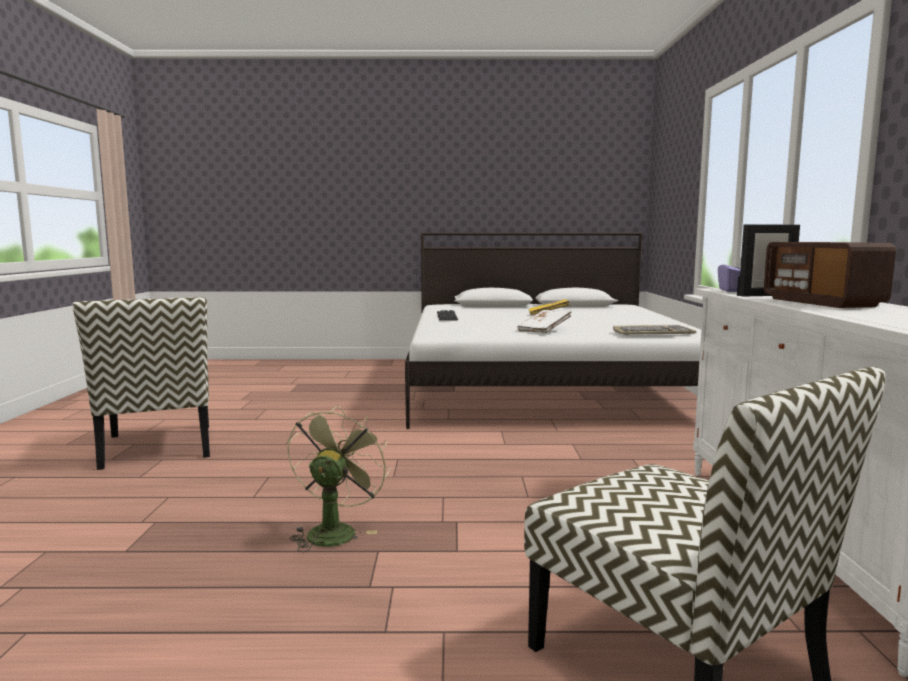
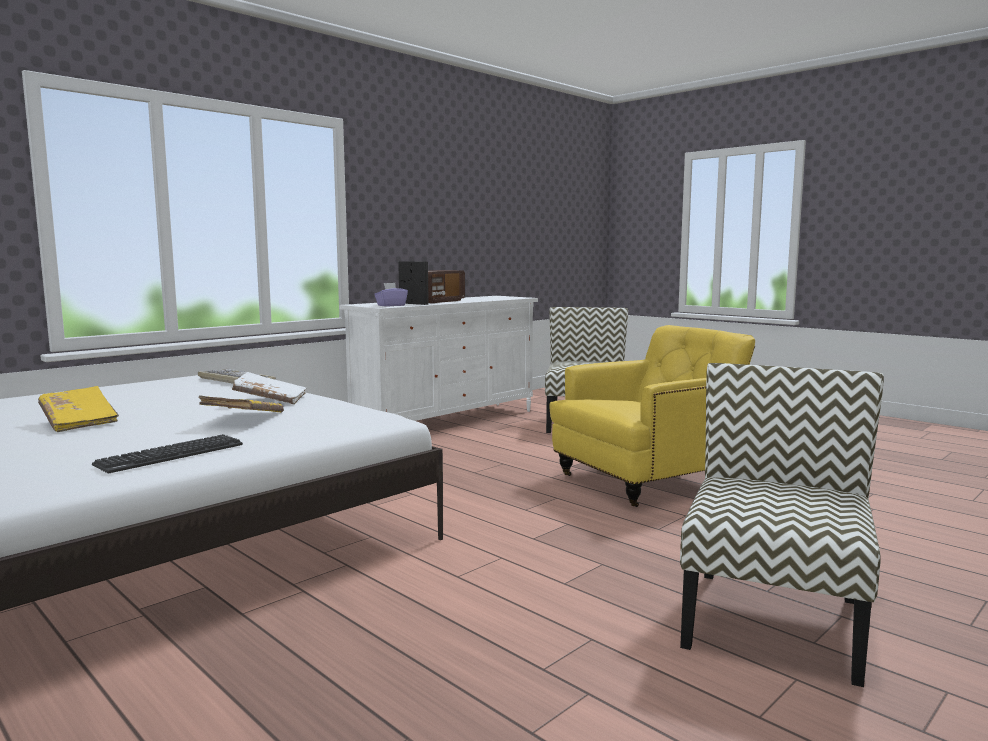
camera: 135 degrees left, 0 degrees up
(334, 531) = (648, 480): green fan -> yellow armchair
(490, 322) = (243, 418): none -> yellow book

